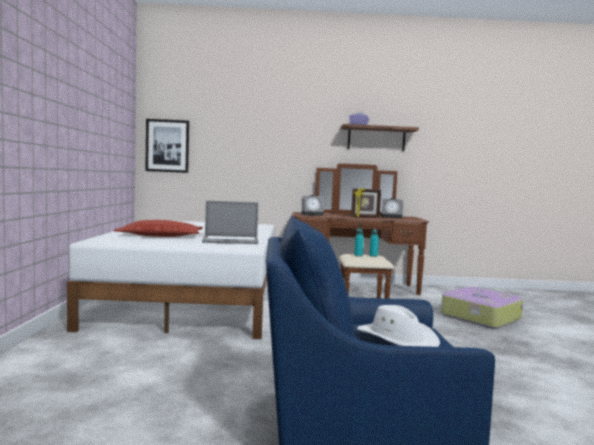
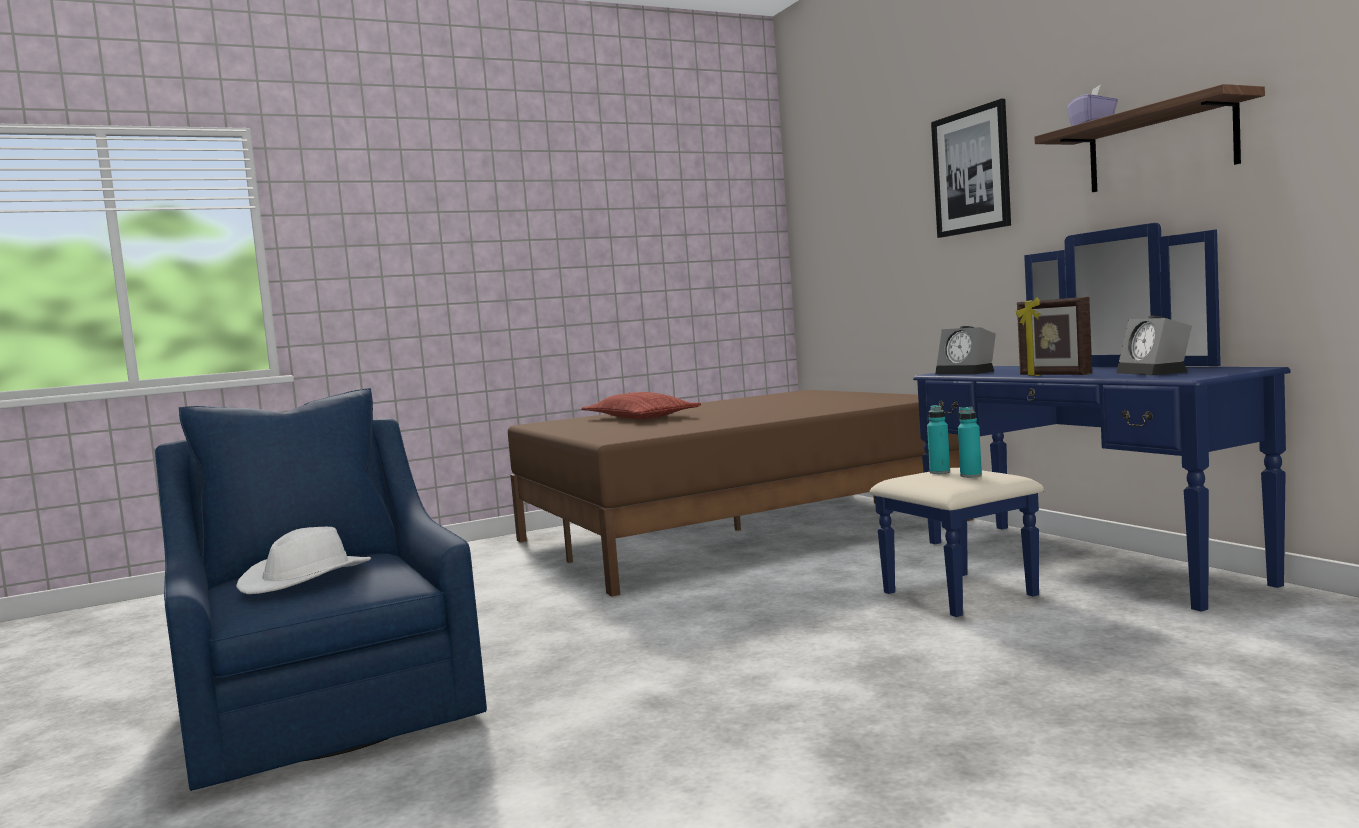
camera: 65 degrees right, 0 degrees up
(167, 146) = (819, 254): picture -> picture (971, 171)
(194, 299) = (736, 530): white bed -> brown bed
(230, 241) = (668, 427): laptop -> none
(356, 291) = (1057, 569): brown dresser -> blue dresser
(479, 317) = (1136, 694): suitcase -> none

